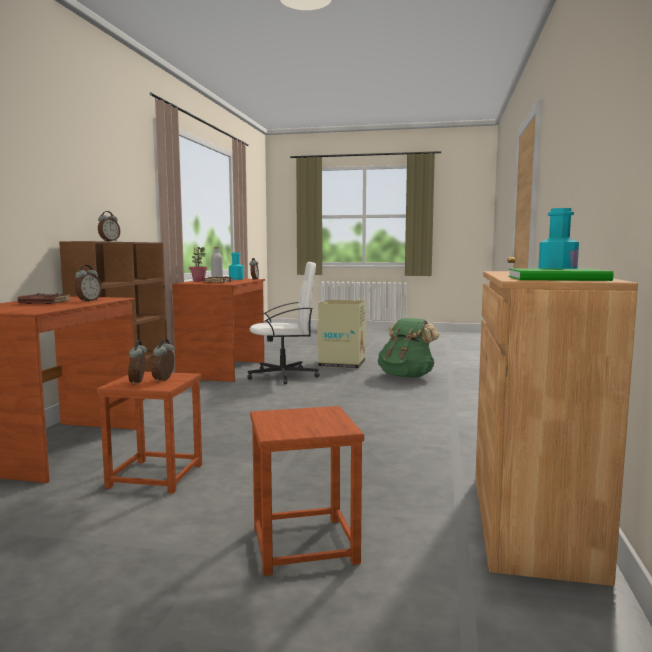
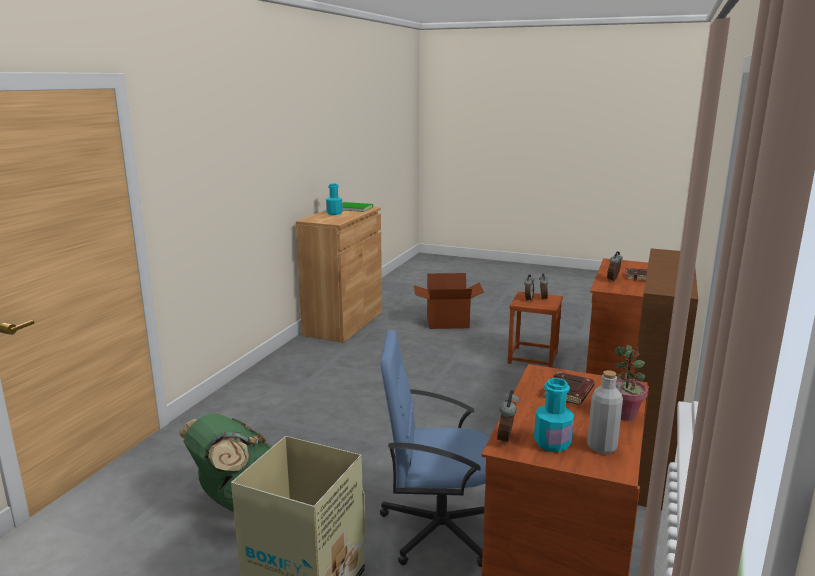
camera: 170 degrees left, 10 degrees up
(109, 241) = (662, 261): alarm clock -> none
(284, 376) = (438, 528): white office chair -> blue office chair
(304, 545) = (447, 323): brown stool -> cardboard box

